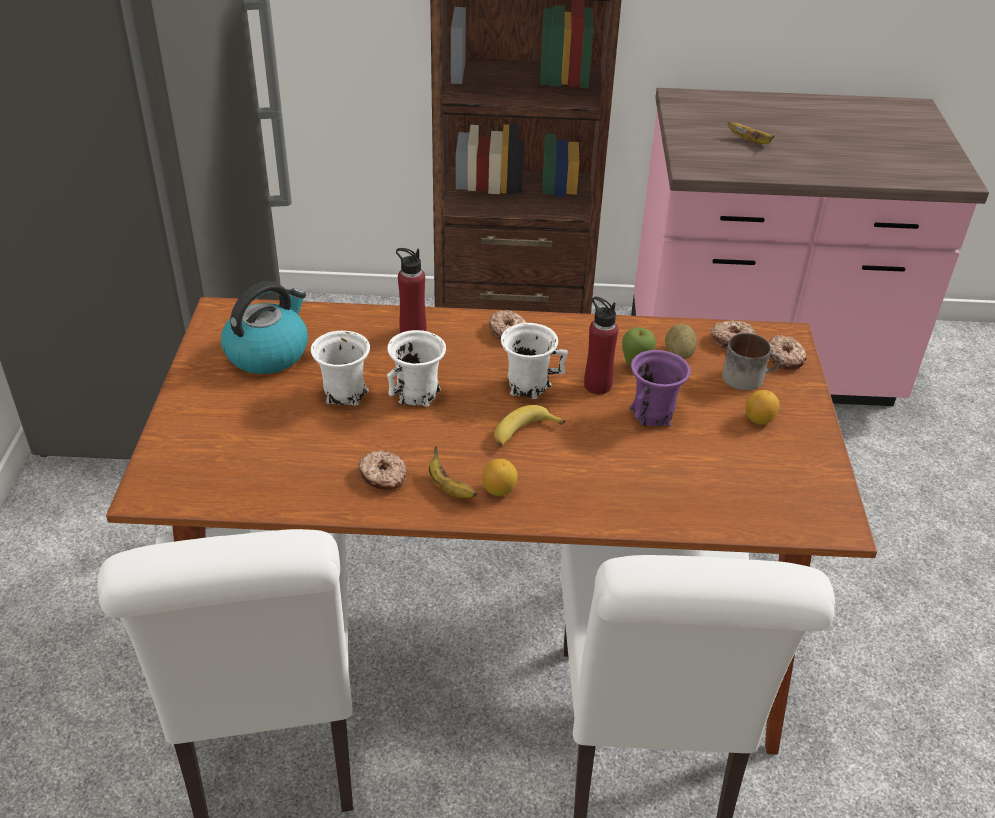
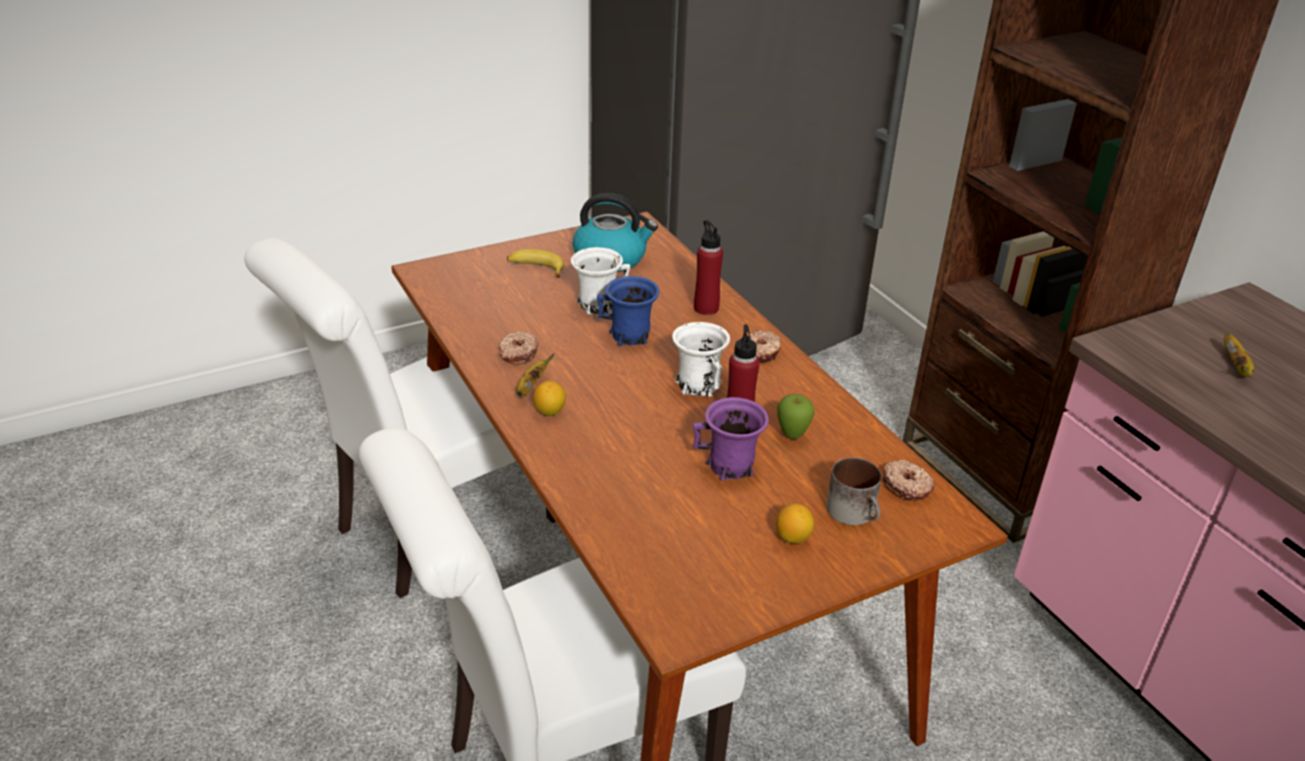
camera: 60 degrees right, 5 degrees down
(418, 394) = (630, 336): white mug -> blue mug
(523, 433) = (632, 402): banana -> banana (536, 268)
(679, 354) = (842, 457): potato -> none
(785, 358) = (918, 531): donut -> none

